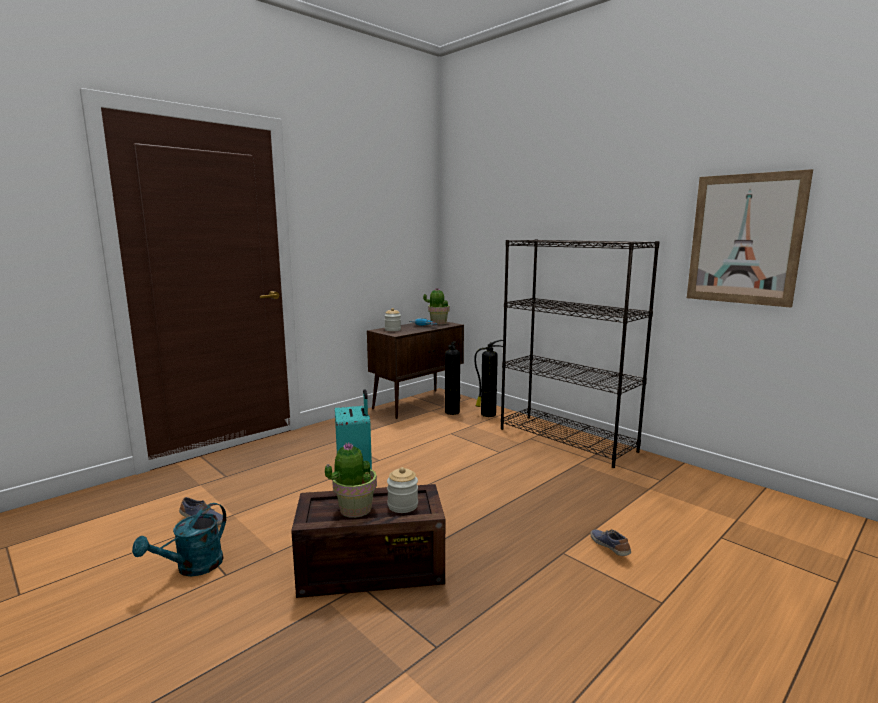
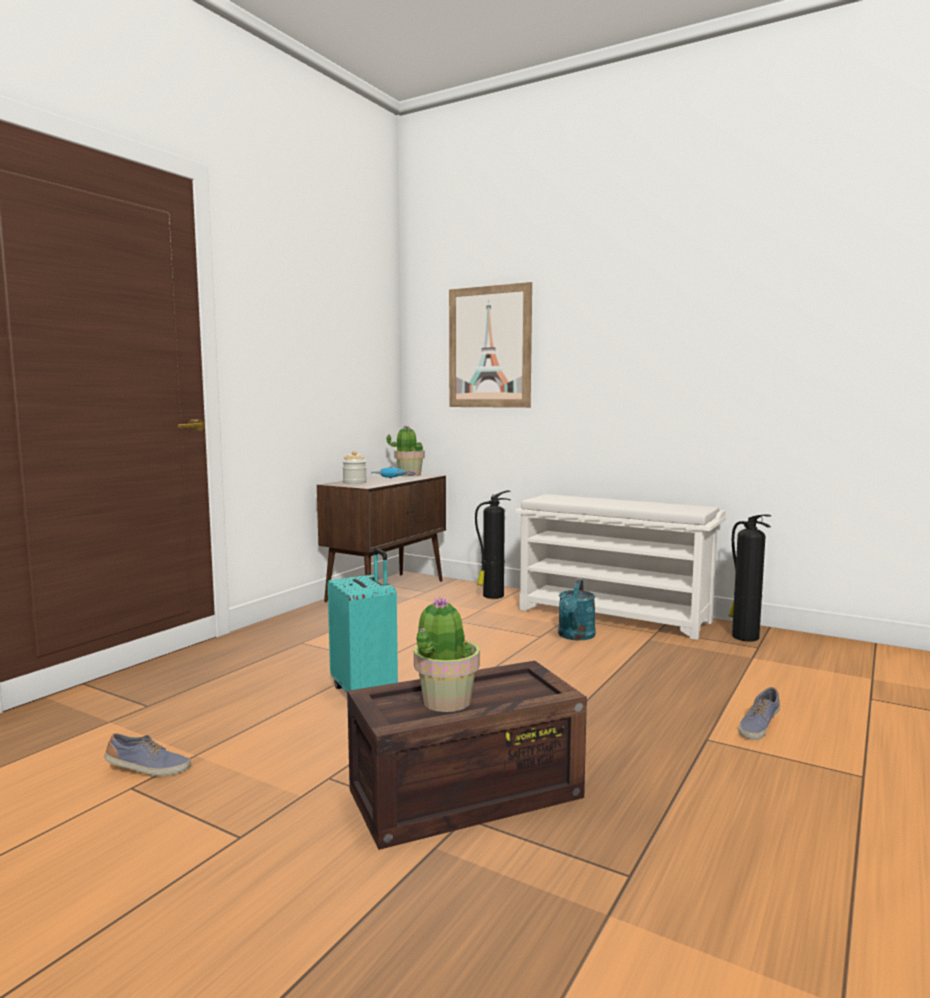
camera: 15 degrees left, 5 degrees down
(192, 568) = (175, 836): turquoise watering can -> turquoise watering can (575, 636)
(402, 505) = (510, 690): jar -> none
(452, 412) = (442, 596): fire extinguisher -> fire extinguisher (744, 637)
(567, 440) = (615, 615): black bookcase -> white shoe rack
(610, 548) = (758, 726): shoe -> shoe turned 105 degrees counterclockwise
(744, 239) = (830, 340): picture -> picture (489, 347)

